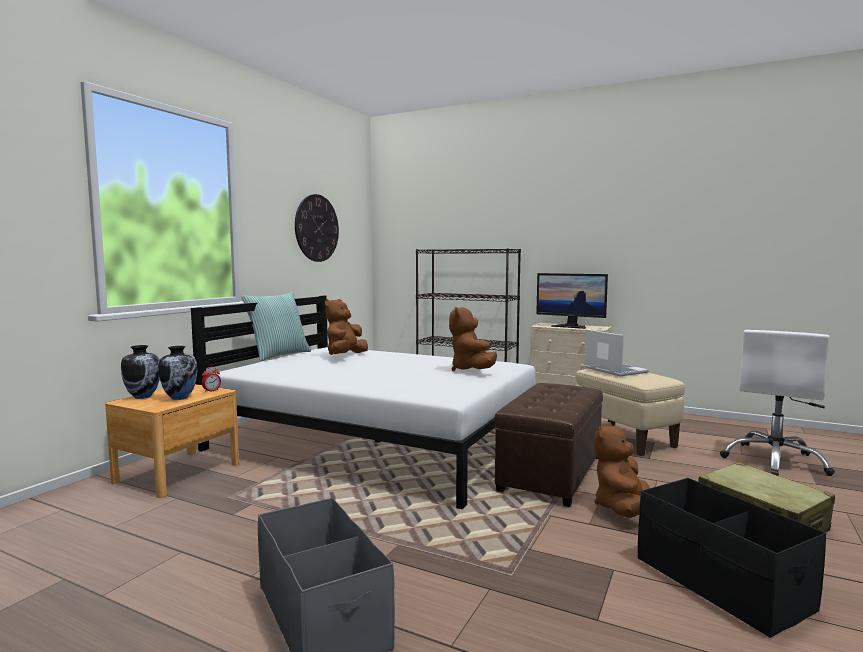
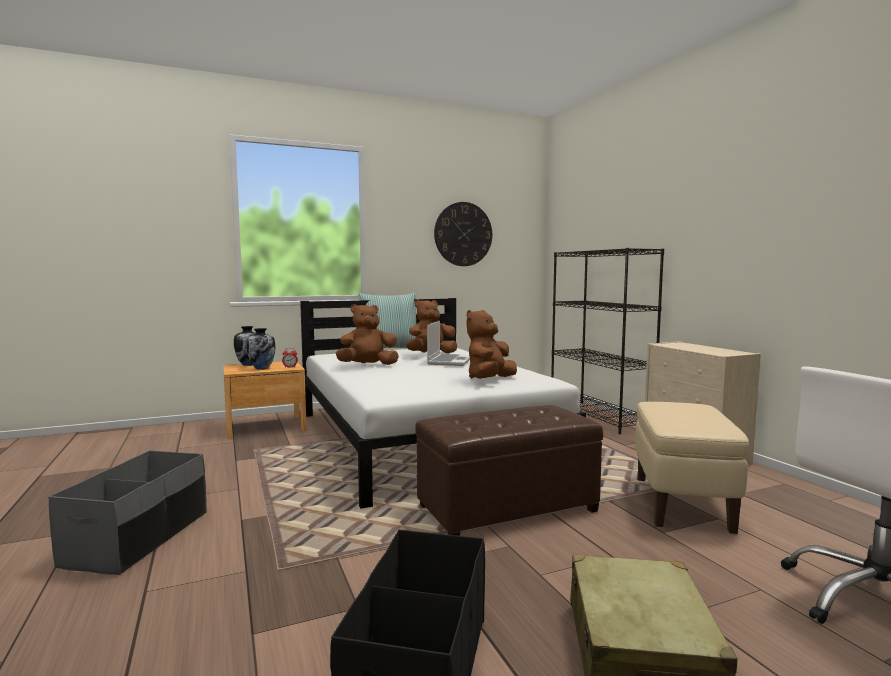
camera: 40 degrees right, 0 degrees up
(570, 326) = (698, 348): monitor -> none
(614, 370) = (677, 407): laptop -> laptop (449, 361)
(622, 508) = (498, 565): brown plush toy -> brown plush toy (367, 365)

